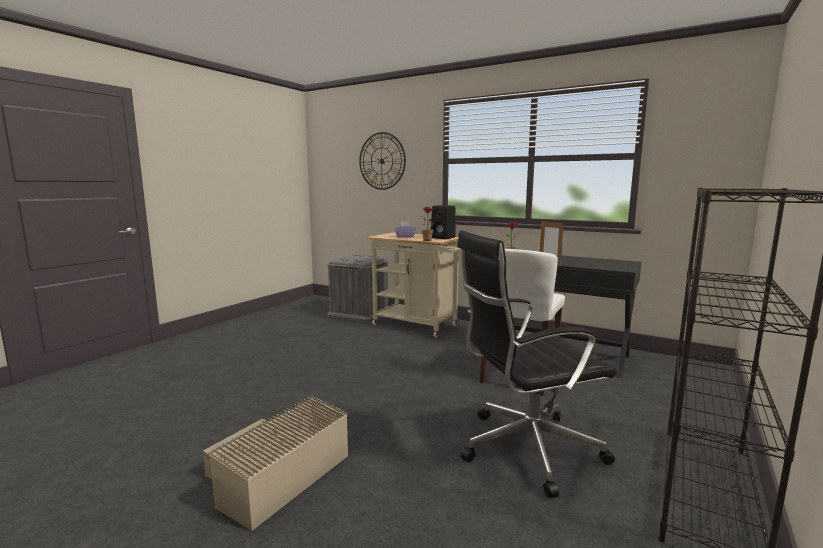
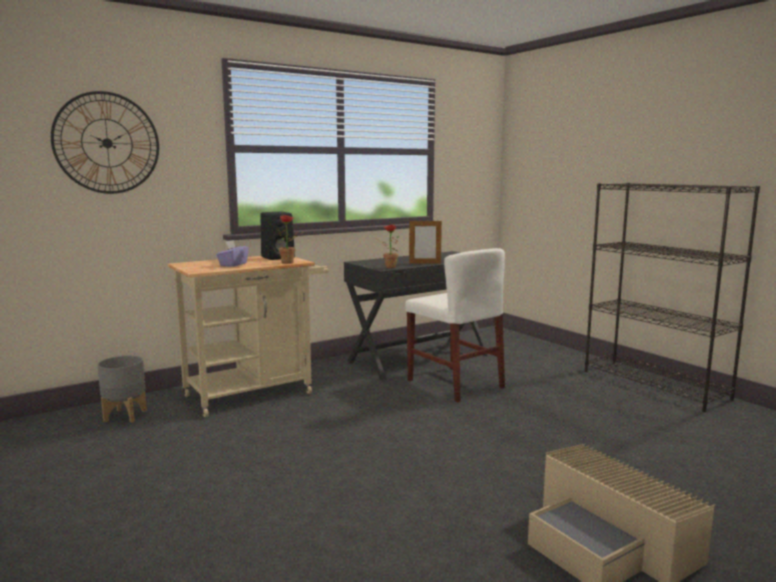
camera: 65 degrees left, 0 degrees up
(359, 312) = (126, 415): grey storage box -> grey planter
(525, 449) = (591, 417): black office chair -> none

